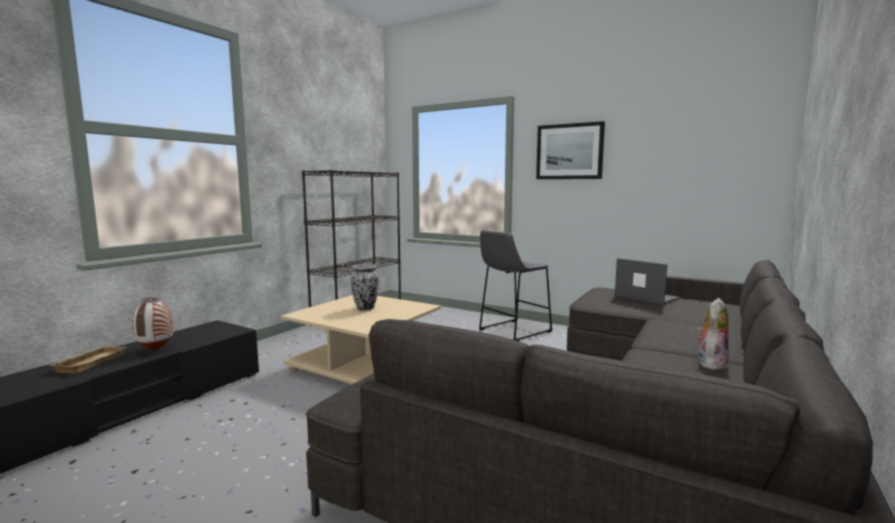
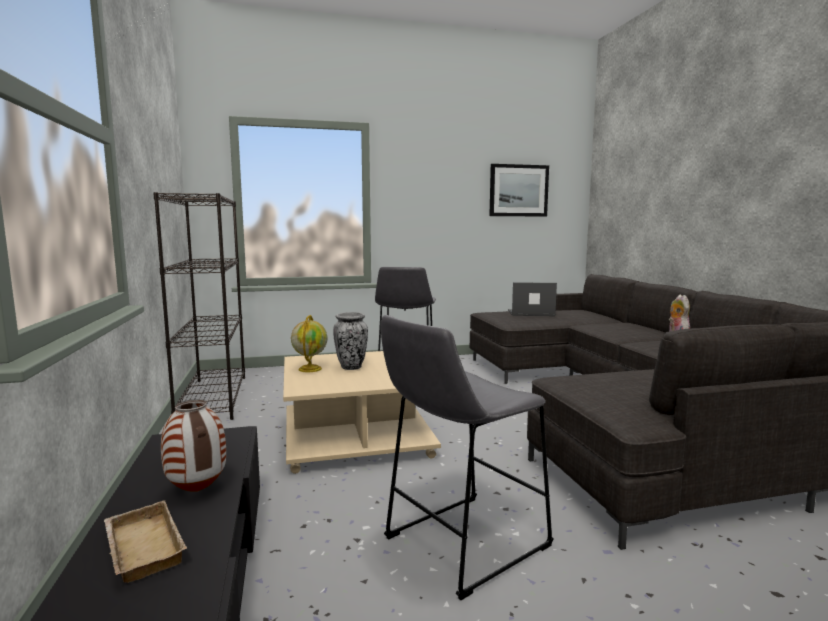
camera: 45 degrees left, 0 degrees up
(254, 450) = (460, 544): none -> grey stool
(343, 303) = (310, 369): none -> globe
(569, 151) = (429, 186): picture -> picture (518, 190)

